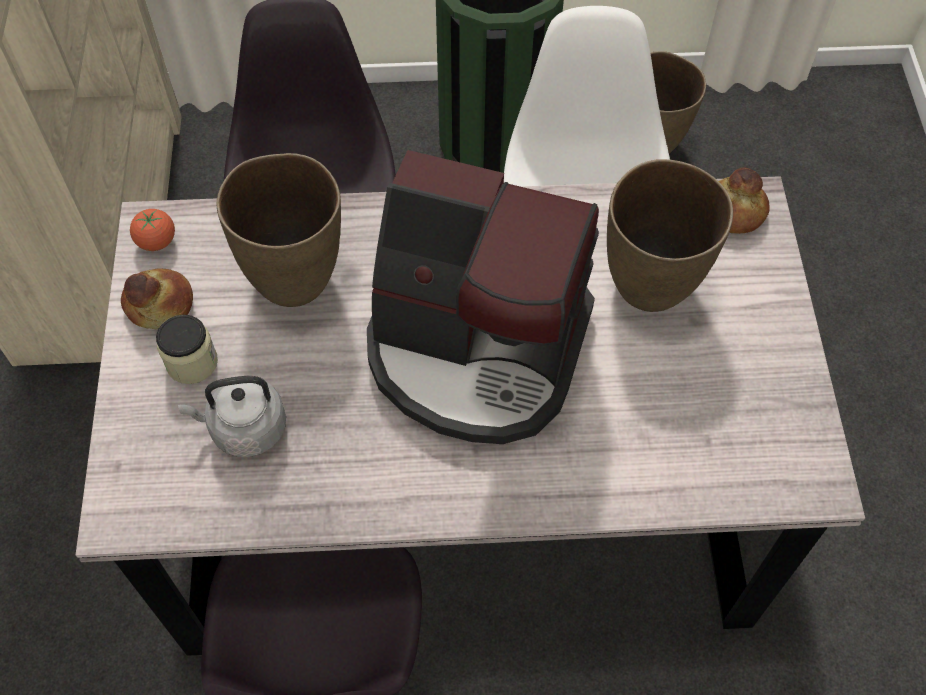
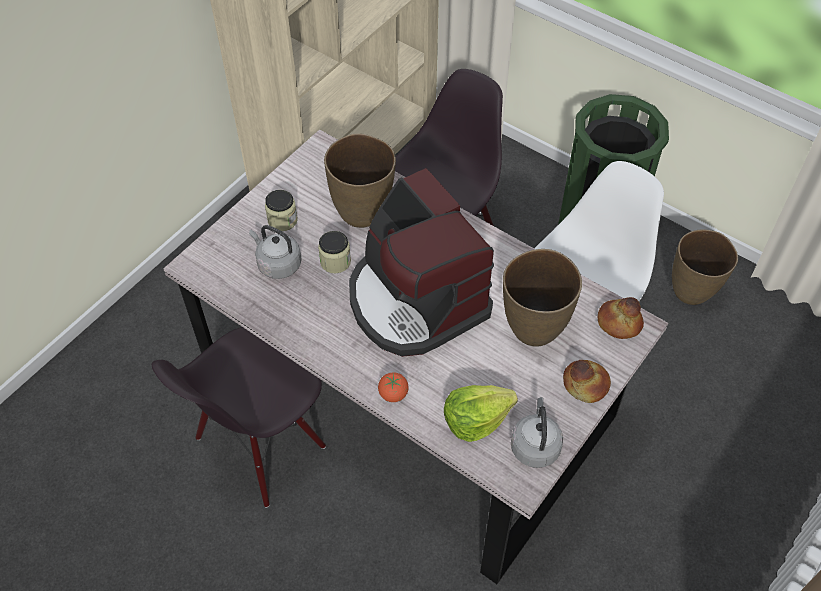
camera: 40 degrees right, 5 degrees down
(157, 241) = (317, 156): tomato -> tomato (393, 394)
(160, 306) = (292, 186): bread -> bread (585, 385)
(322, 370) = (335, 261): none -> jar
(694, 449) = (475, 419): none -> lettuce
(789, 429) = (535, 445): none -> grey kettle

